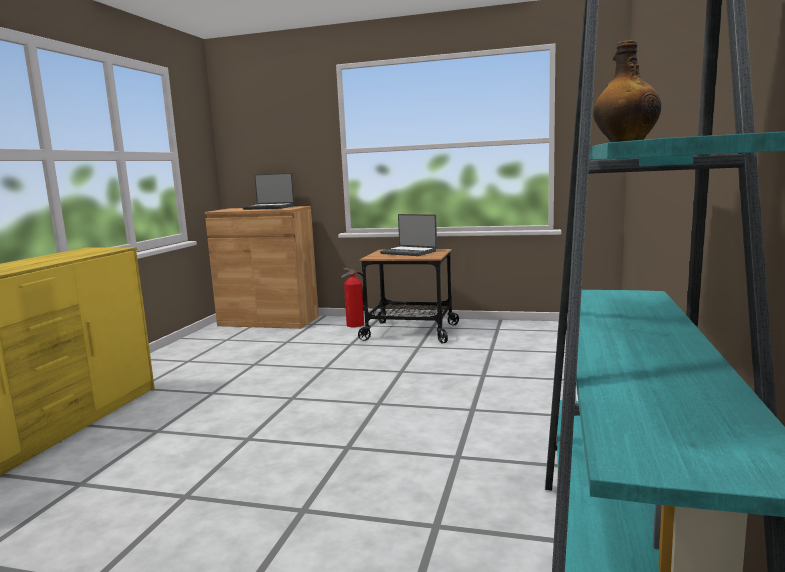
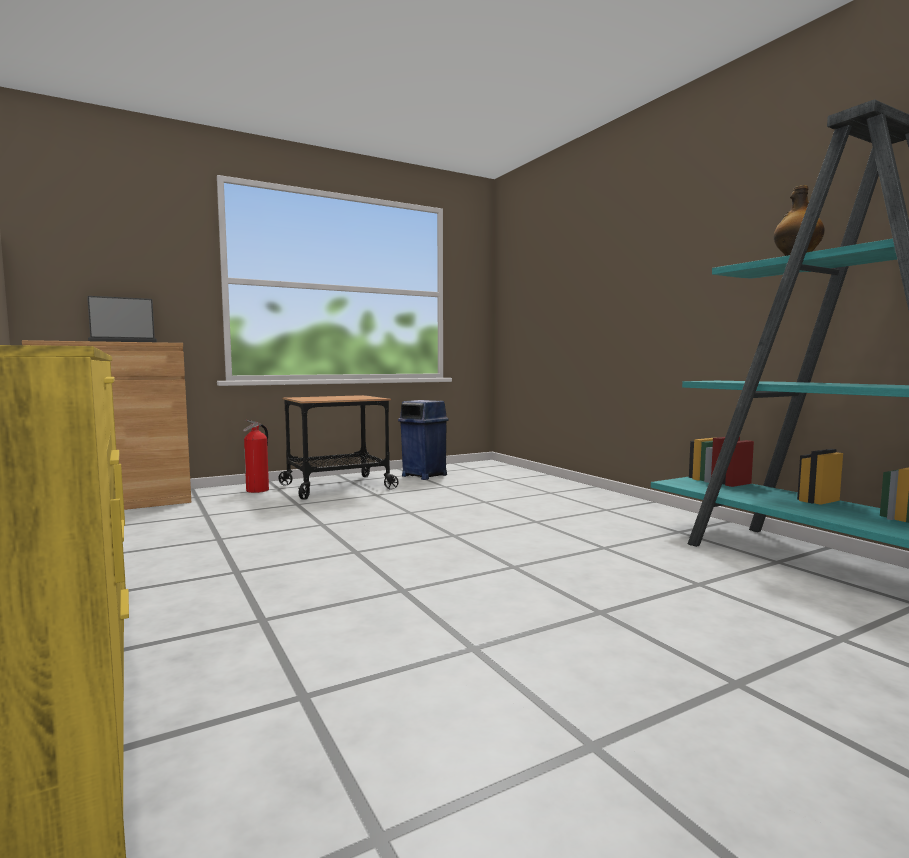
camera: 45 degrees left, 5 degrees down
(409, 252) = (333, 397): laptop -> none
(502, 332) = (424, 475): none -> blue trash can

